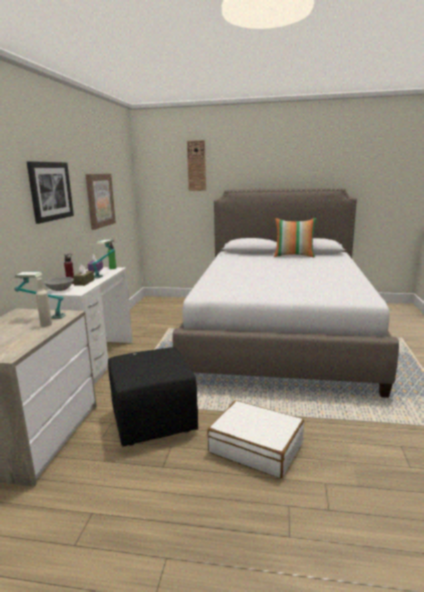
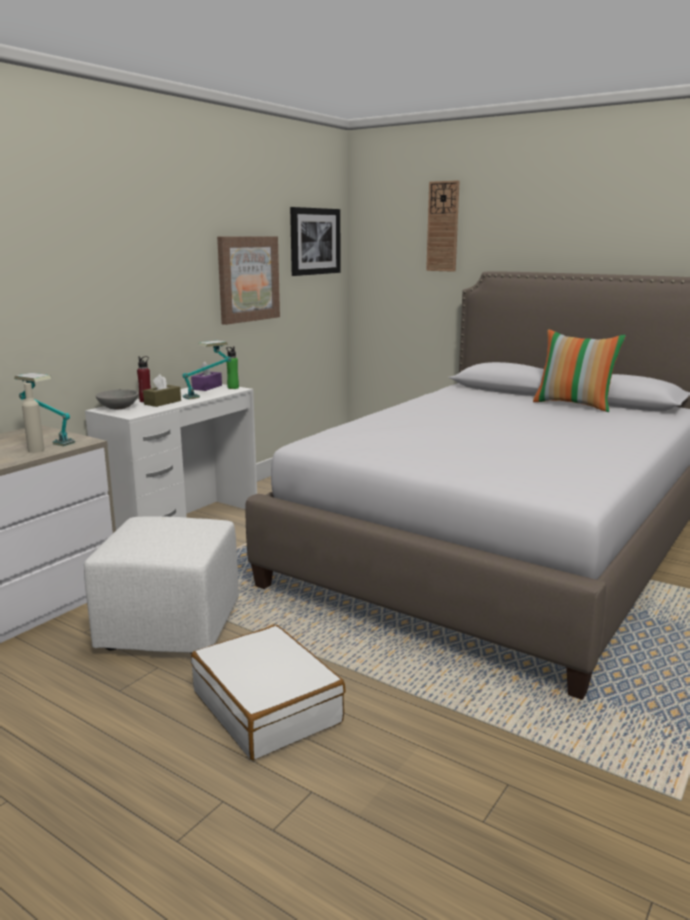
camera: 25 degrees right, 0 degrees up
(50, 191) = (133, 260): picture -> picture (314, 241)
(152, 420) = (170, 626): black ottoman -> white ottoman

